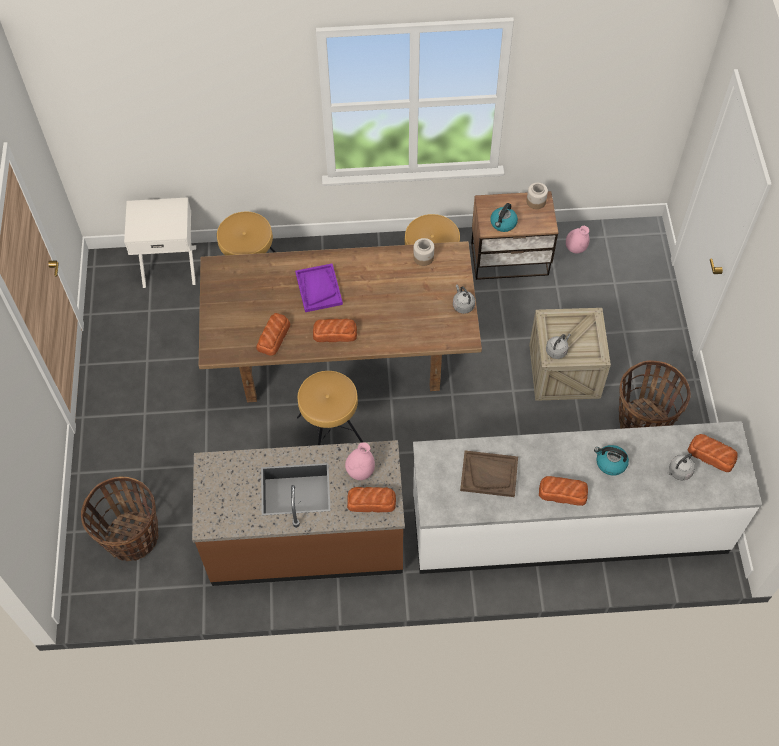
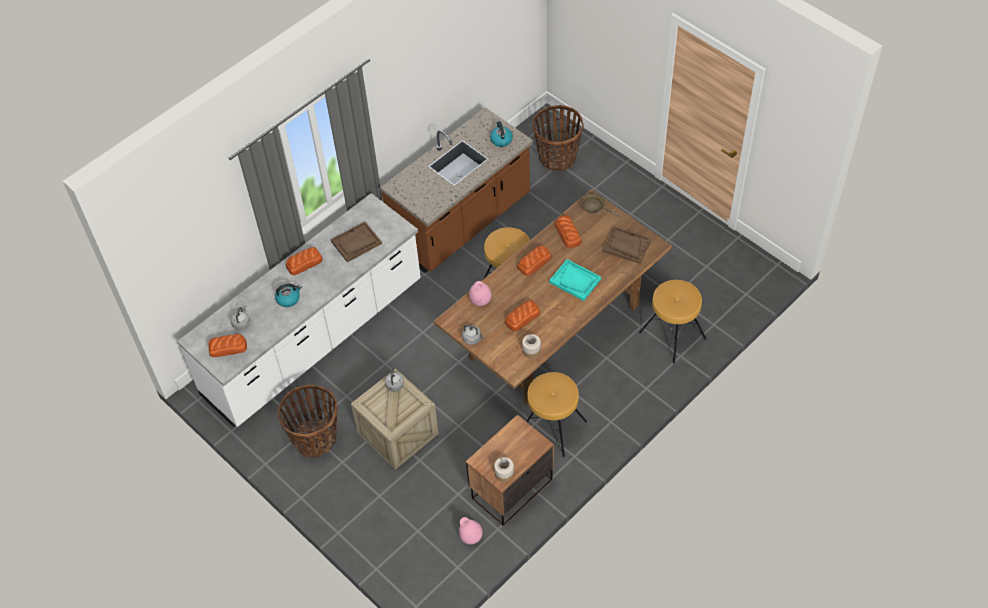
camera: 140 degrees right, 5 degrees down
(169, 265) = (732, 301): white nightstand -> none
(218, 344) = (594, 207): none -> brown frying pan
(238, 285) = (626, 246): none -> brown tray
(318, 288) = (575, 281): purple tray -> turquoise tray
(360, 471) = (431, 194): pink vase -> pink vase (480, 301)
(372, 502) = (409, 185): bread -> bread (522, 318)
(503, 223) = (511, 437): kettle -> kettle (501, 139)

